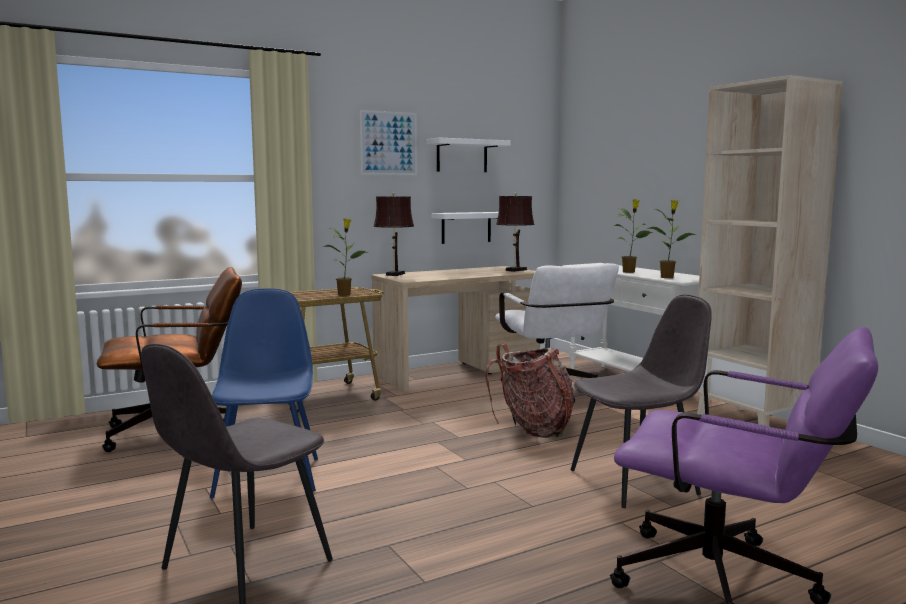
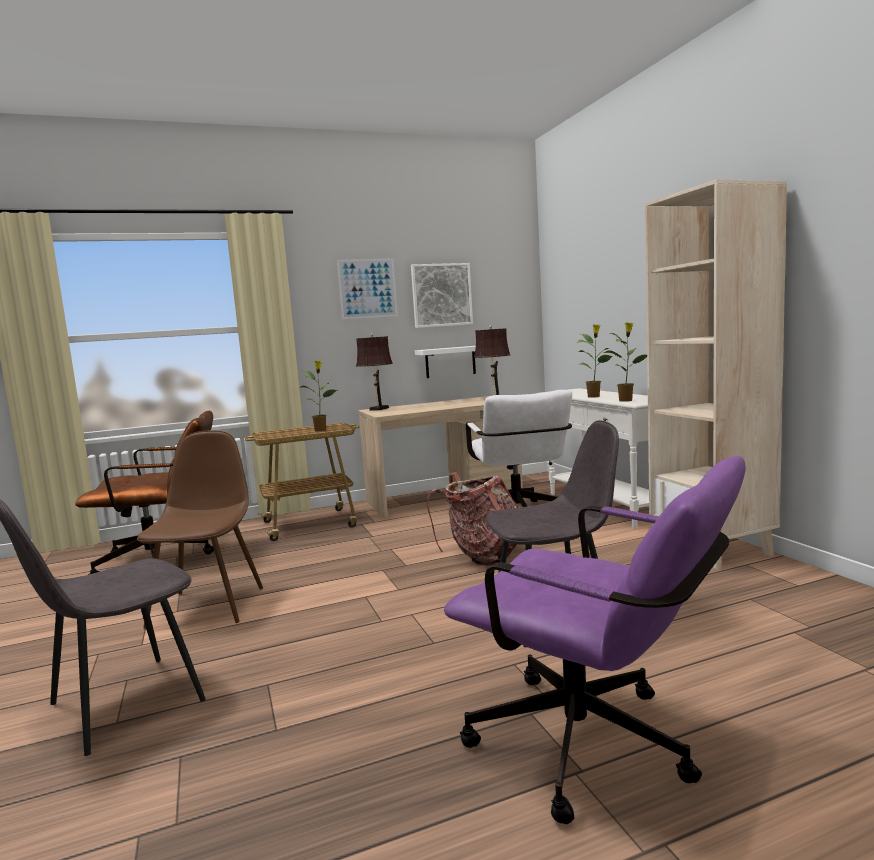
camera: 10 degrees right, 0 degrees up
(268, 476) = (208, 605): blue chair -> brown chair
(462, 156) = (441, 295): white shelf -> picture

